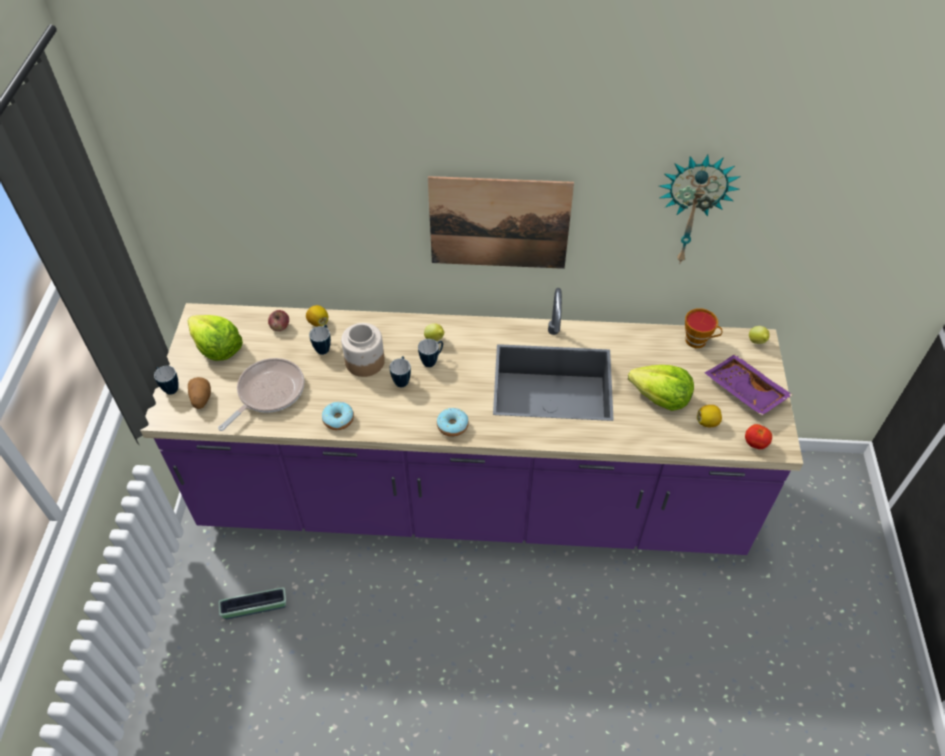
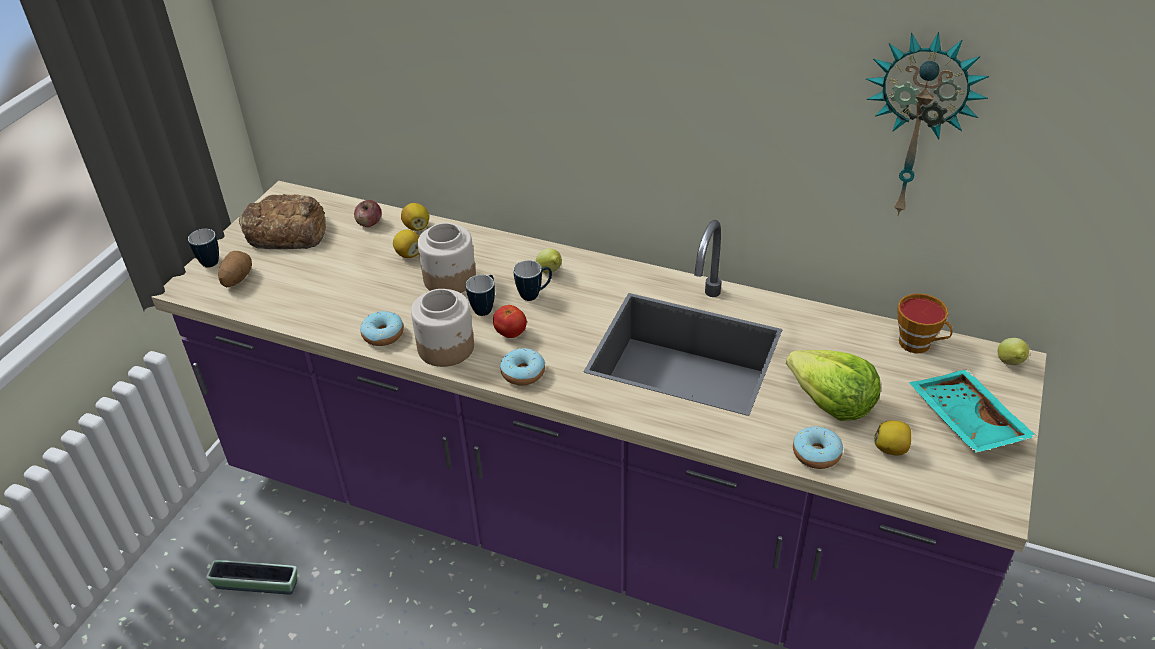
camera: 20 degrees right, 10 degrees down
(217, 348) = (286, 231): lettuce -> bread
(268, 393) = (316, 288): frying pan -> none
(324, 347) = (409, 254): mug -> lemon
(389, 419) = (446, 347): none -> jar
(499, 223) = (649, 116): picture -> none
(664, 437) = (816, 454): none -> donut
(743, 391) = (964, 421): purple tray -> turquoise tray
(755, 443) = (957, 494): tomato -> tomato (510, 333)

